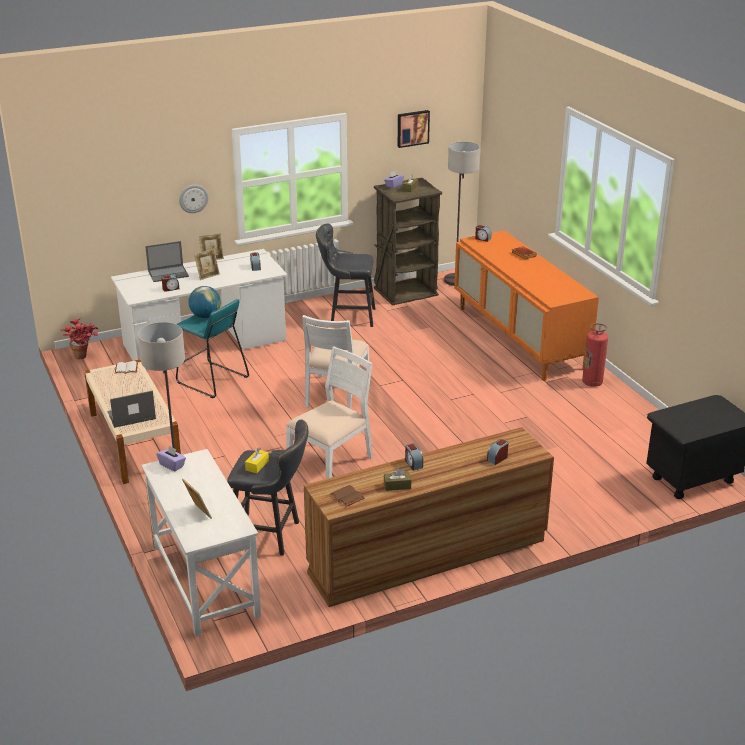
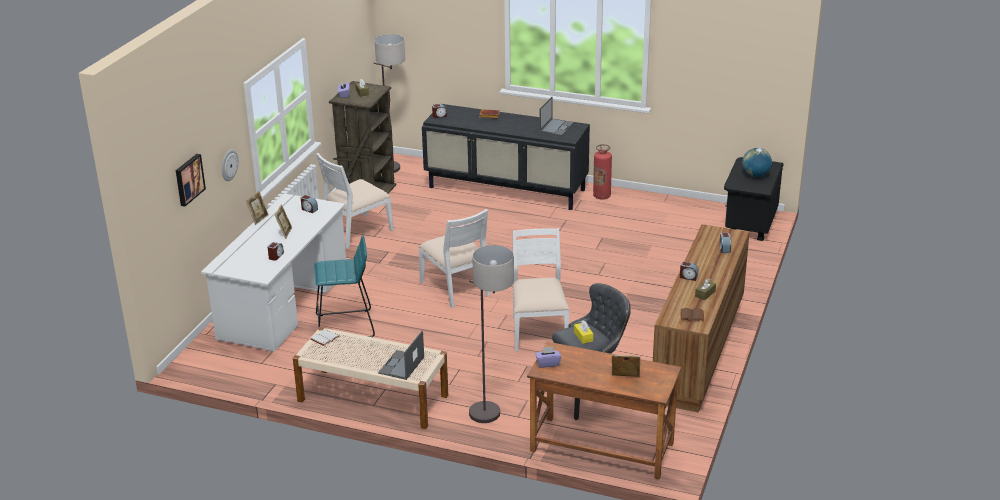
camera: 45 degrees left, 0 degrees up
(84, 357) = (200, 366): potted plant -> none
(168, 273) = (248, 246): laptop -> laptop (556, 127)
(204, 581) = (601, 448): white desk -> brown desk
(205, 316) = (330, 266): globe -> globe (755, 175)
(346, 316) = (357, 231): grey stool -> white chair
(412, 128) = (339, 36): picture -> picture (188, 179)
(518, 338) = (506, 189): orange cabinet -> black cabinet

